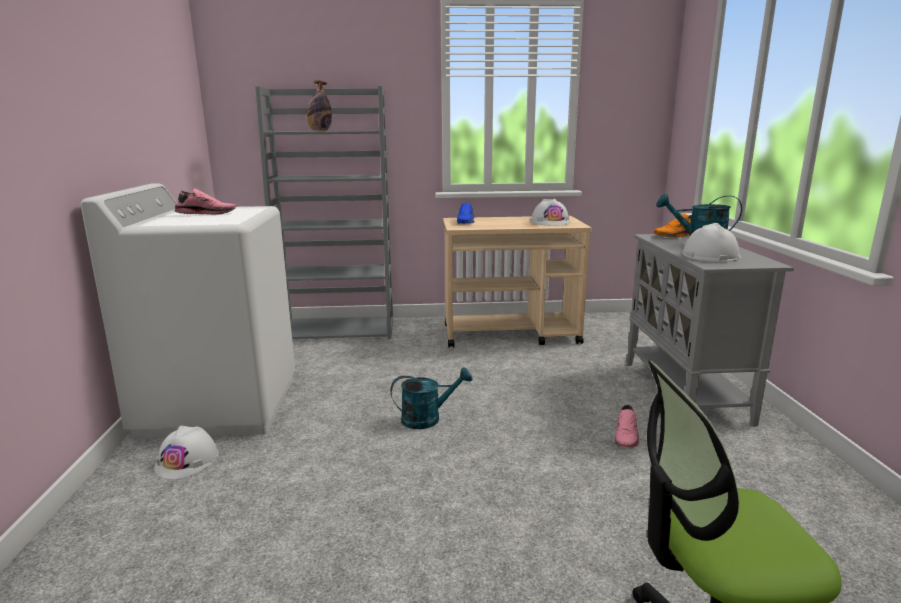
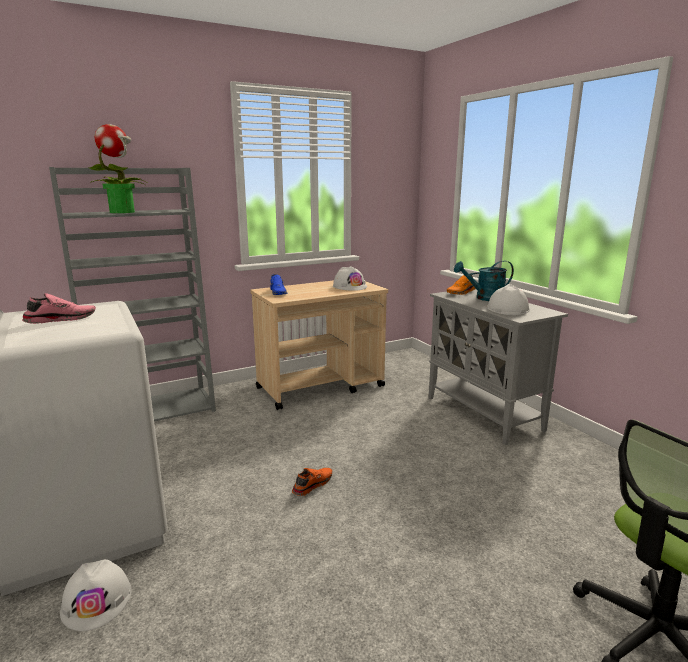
camera: 25 degrees left, 0 degrees up
(320, 131) = (122, 212): bottle -> potted plant
(428, 418) = (312, 484): turquoise watering can -> orange shoe
(627, 436) = (474, 461): pink shoe -> none

